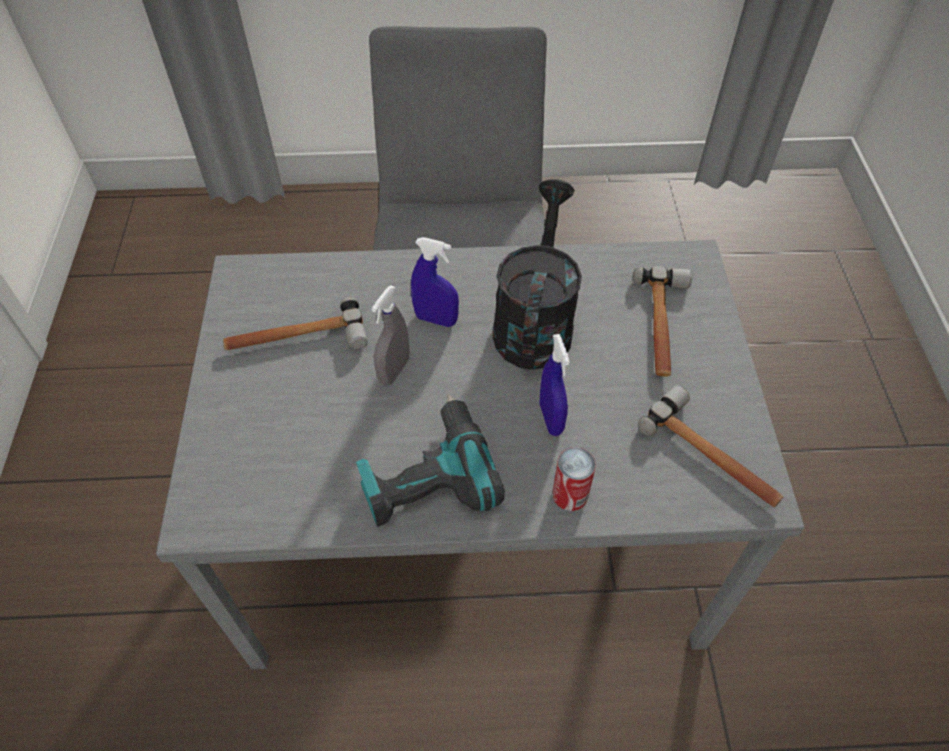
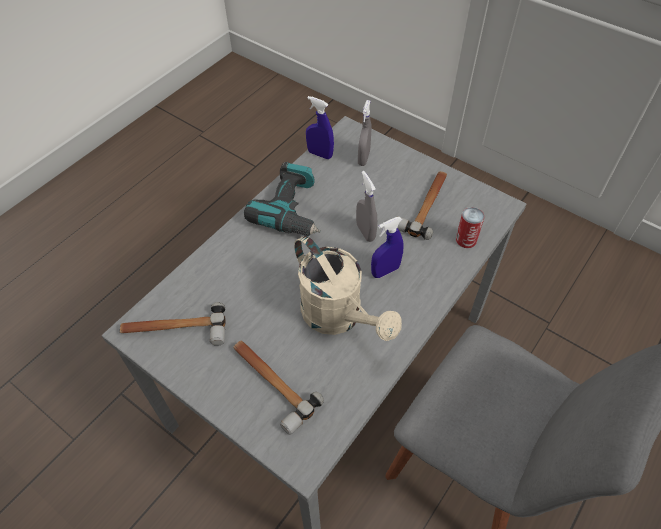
camera: 130 degrees right, 0 degrees up
(251, 458) = (363, 158): none -> grey spray bottle
(534, 321) = (339, 317): black watering can -> beige watering can
(551, 418) = (270, 276): blue spray bottle -> blue spray bottle (320, 154)
(570, 494) = (224, 254): can -> can (466, 239)

